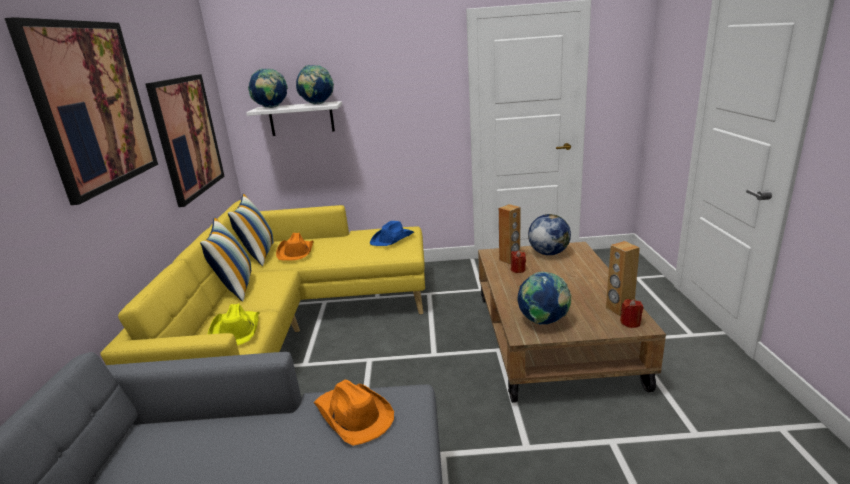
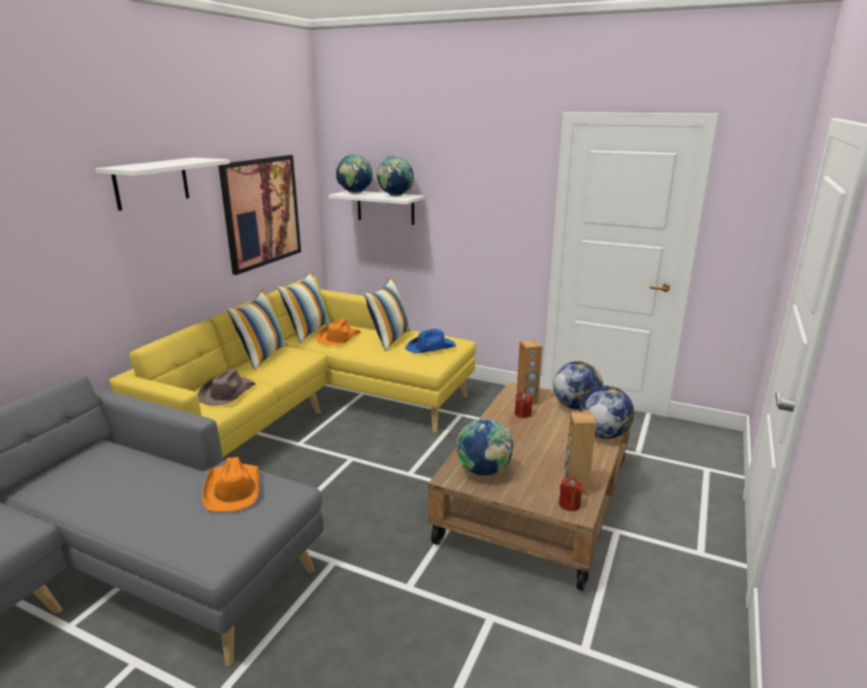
camera: 25 degrees right, 0 degrees up
(93, 106) = (151, 183): picture -> white shelf
(236, 330) = (227, 393): yellow hat -> brown hat
(346, 241) = (389, 339): none -> pillow
(591, 267) = (603, 434): none -> globe

